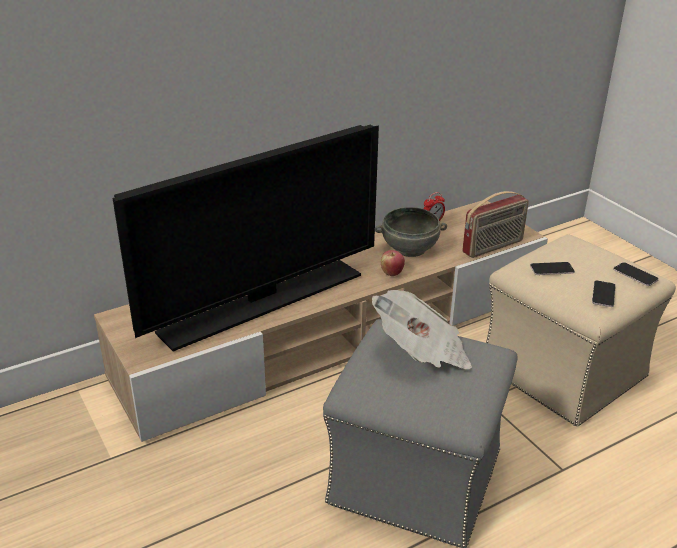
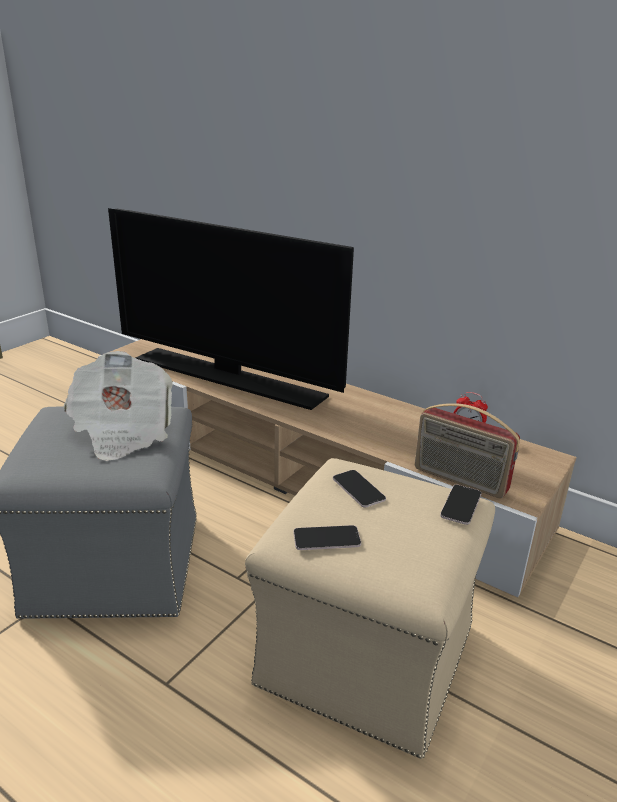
camera: 65 degrees right, 5 degrees down
(391, 273) = (334, 426): apple -> none
(409, 248) = (395, 427): grey bowl -> none
(635, 275) = (410, 565): phone -> phone (461, 505)

